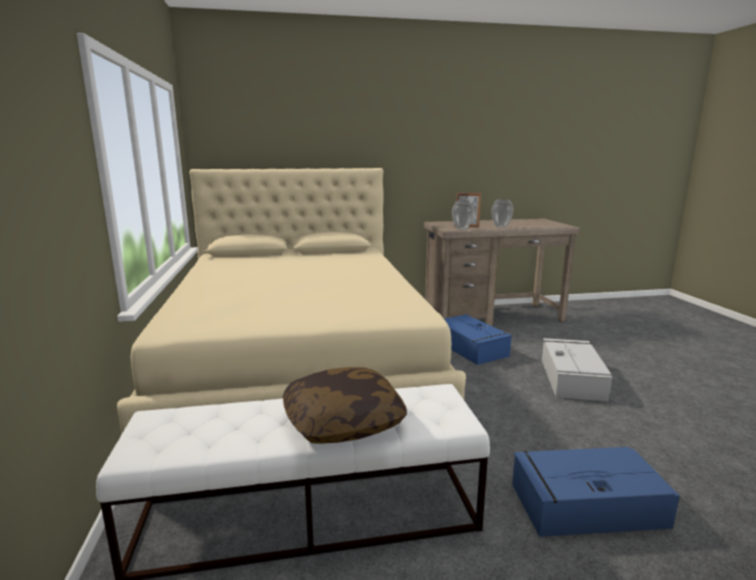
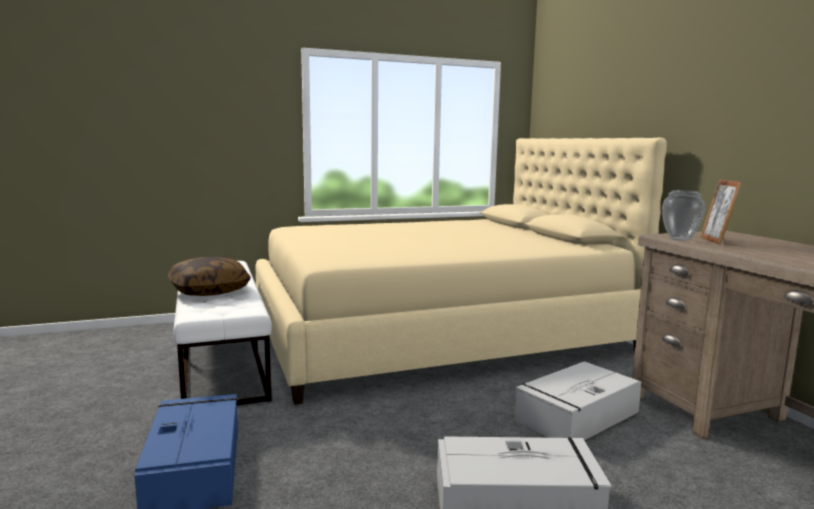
camera: 80 degrees right, 5 degrees down
(470, 348) = (576, 416): blue storage box -> grey storage box
(500, 227) = (755, 252): vase -> none

